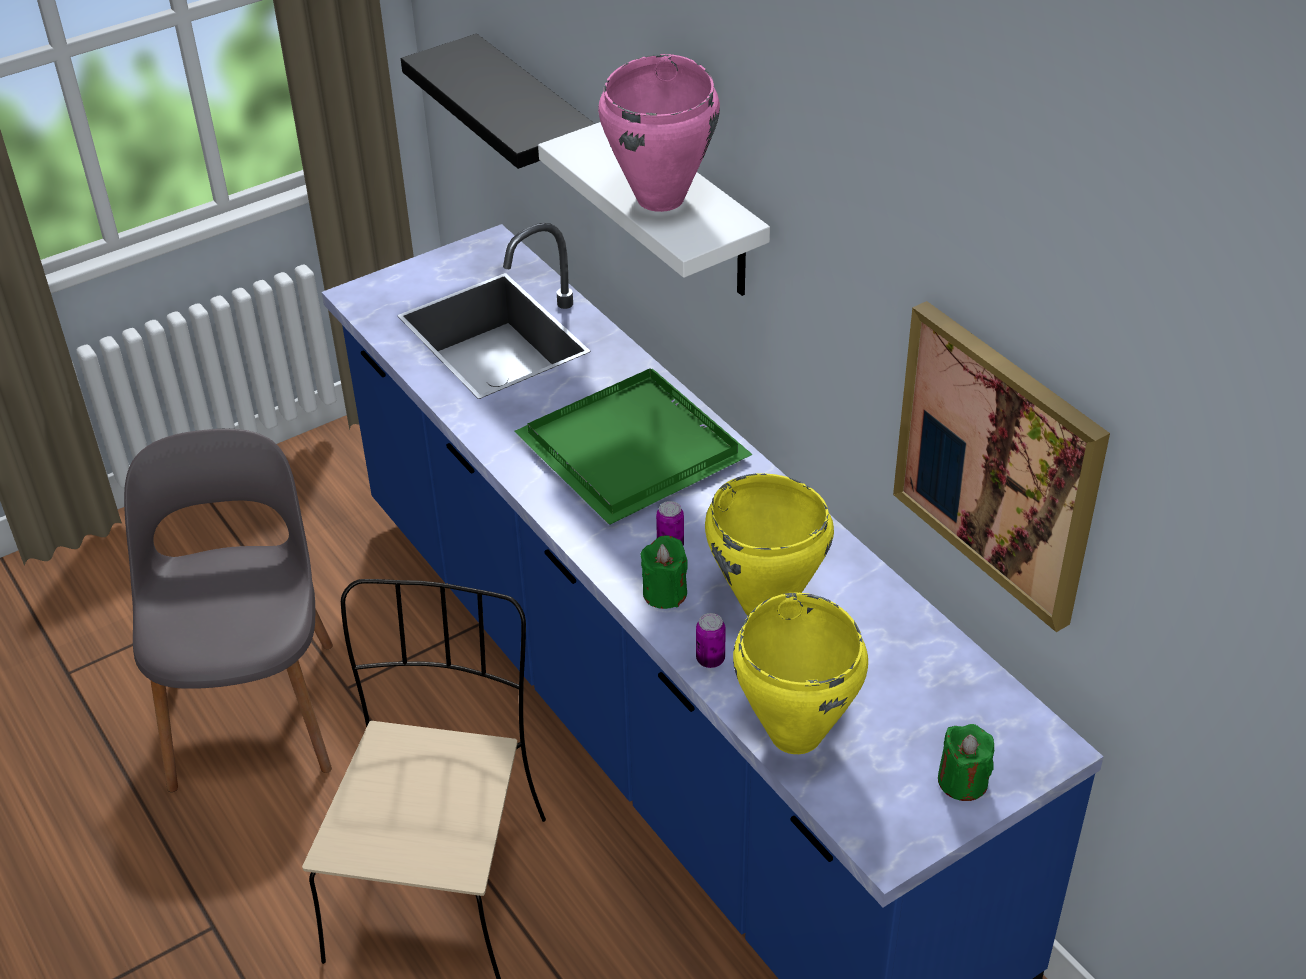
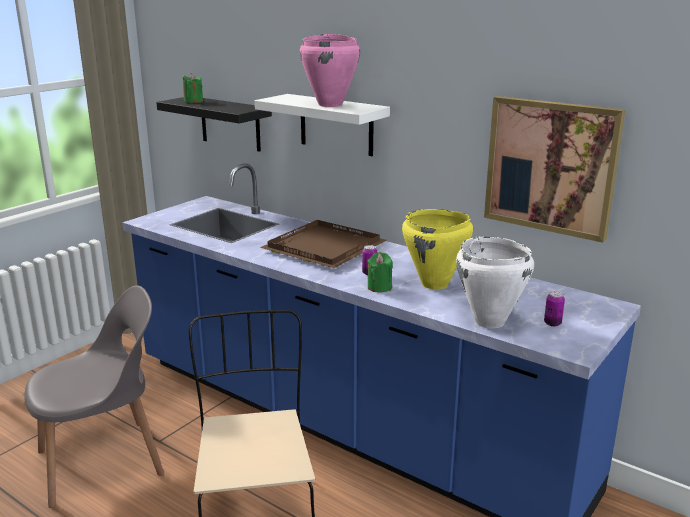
camera: 20 degrees left, 20 degrees down
(253, 708) = (104, 461): grey chair -> grey chair turned 90 degrees clockwise
(637, 449) = (326, 247): green tray -> brown tray
(710, 659) = (422, 304): can -> can (552, 323)
(794, 735) = (489, 322): yellow cooking pot -> white cooking pot
(962, 781) = (586, 323): green candle -> green candle (193, 101)

